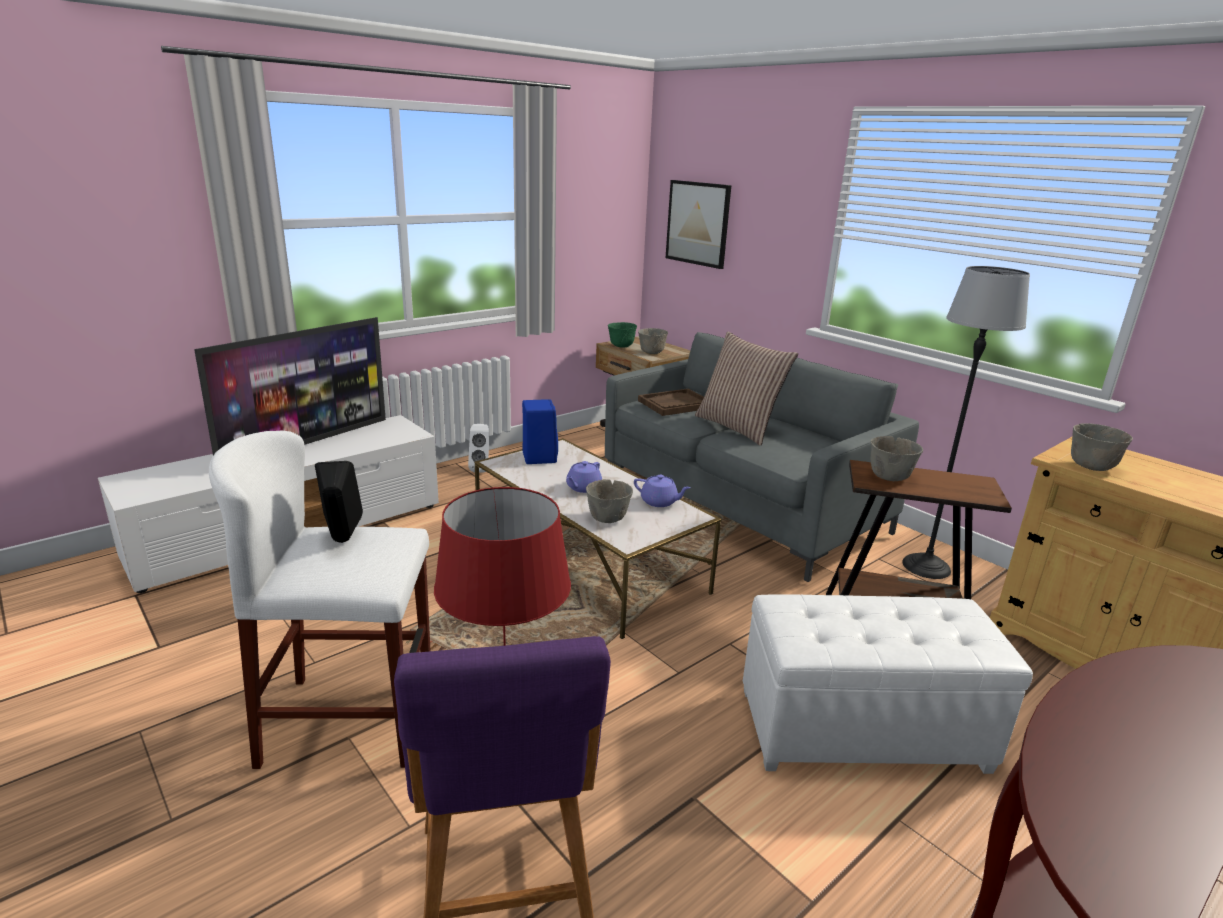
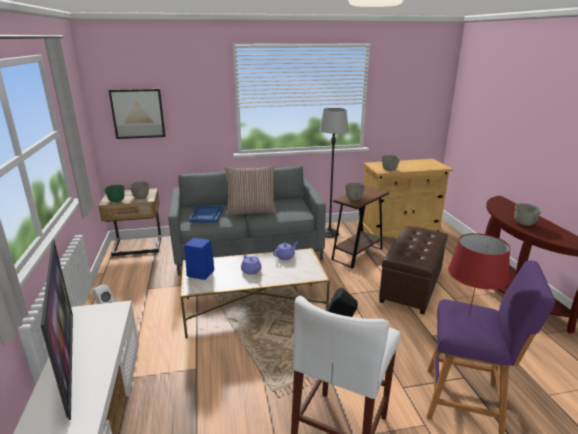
camera: 60 degrees left, 0 degrees up
(608, 518) = (290, 273): grey bowl -> grey bowl (523, 223)
(675, 404) = (207, 215): brown tray -> blue tray
(862, 731) = (412, 286): white ottoman -> brown ottoman

